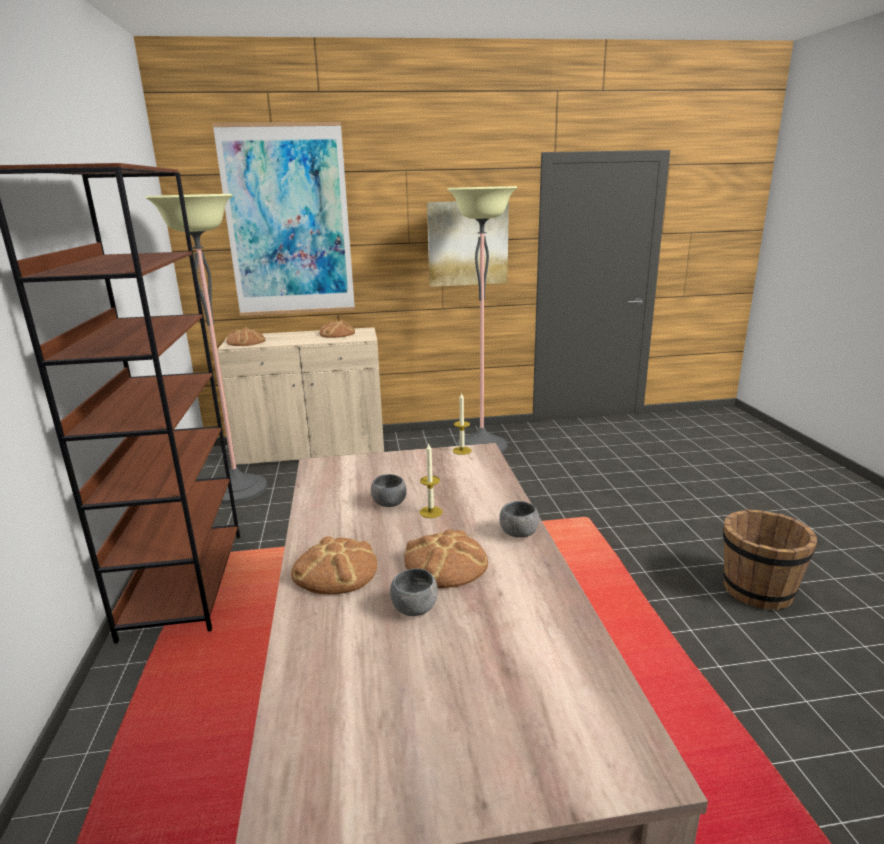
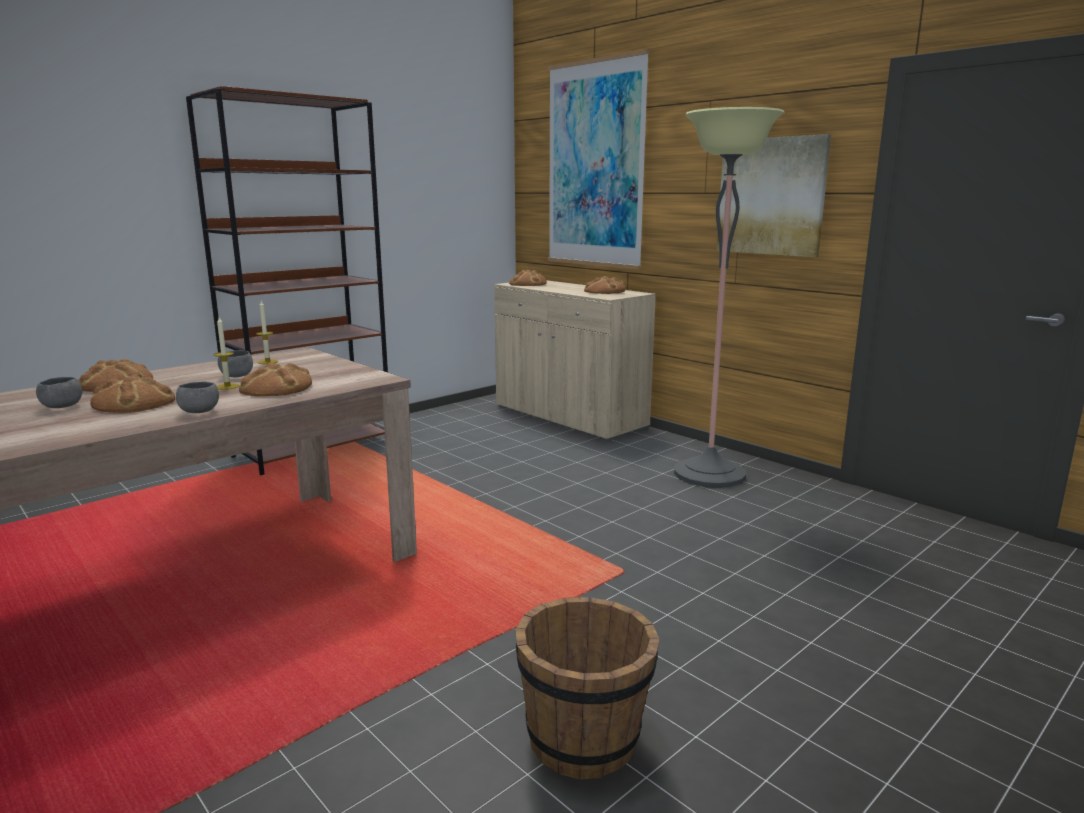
camera: 55 degrees right, 5 degrees down
(237, 489) = (460, 418): floor lamp -> none
(462, 450) = (374, 374): candle -> candle (267, 362)
(465, 492) = (276, 388): none -> bread

